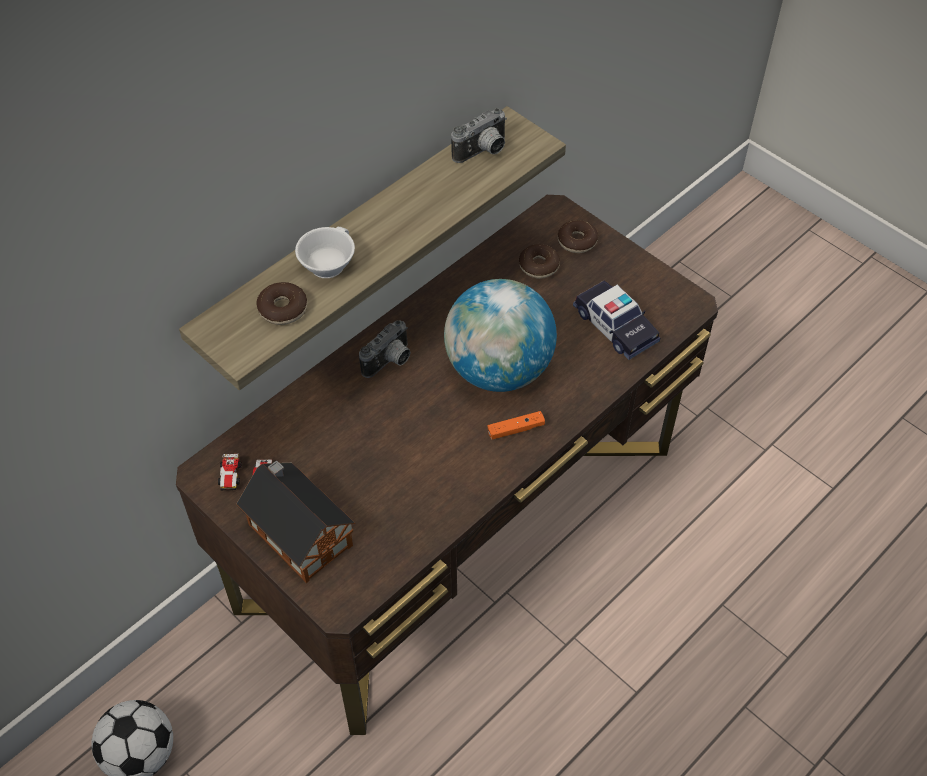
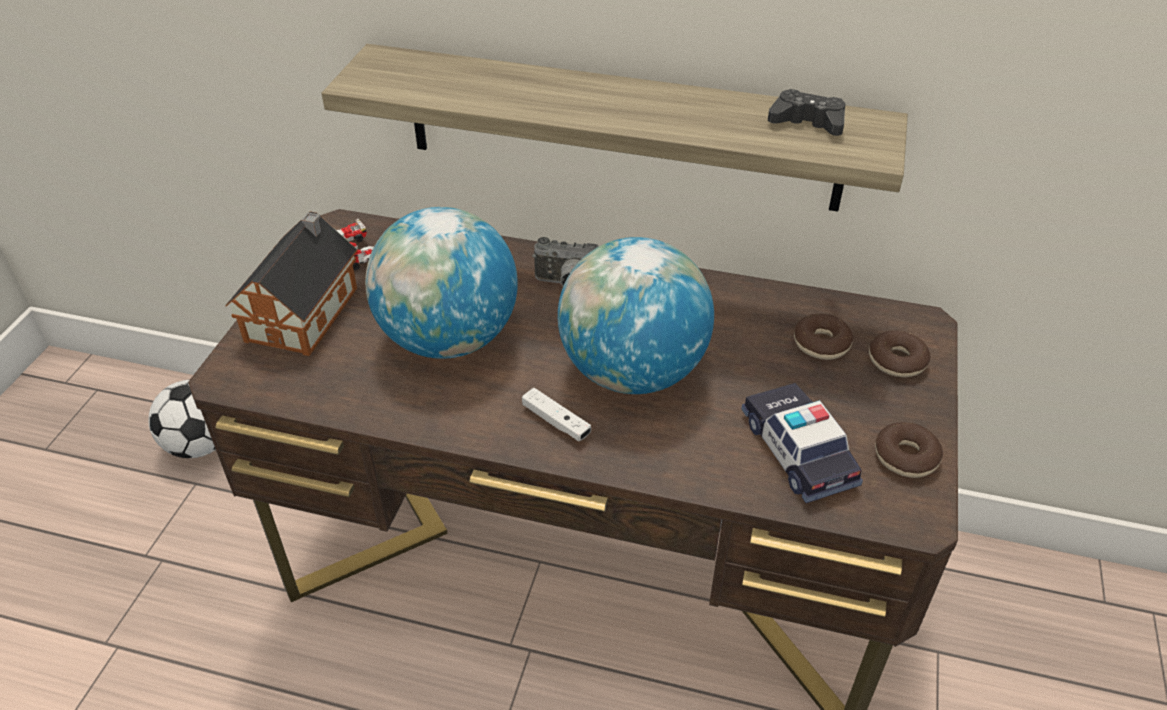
camera: 60 degrees right, 10 degrees down
(283, 309) = (437, 84): donut -> donut (905, 457)
(326, 263) = (524, 85): white cup -> none
(395, 455) = (449, 339): none -> globe
(483, 152) = (807, 122): camera -> black game controller
(516, 429) = (556, 421): orange game controller -> white game controller
(615, 326) = (798, 451): toy car -> toy car turned 135 degrees clockwise

